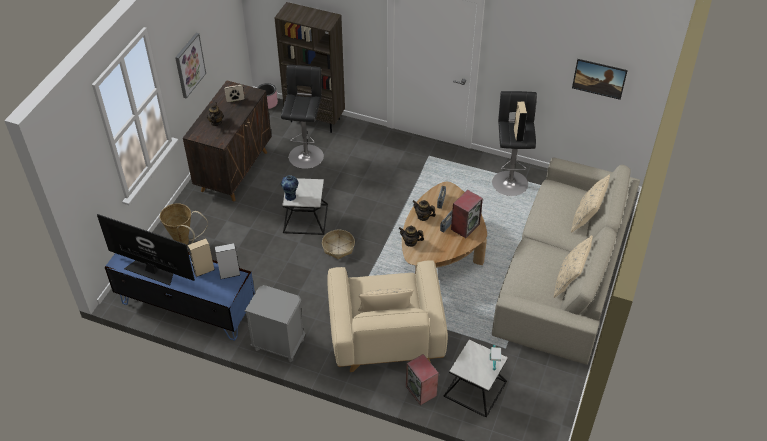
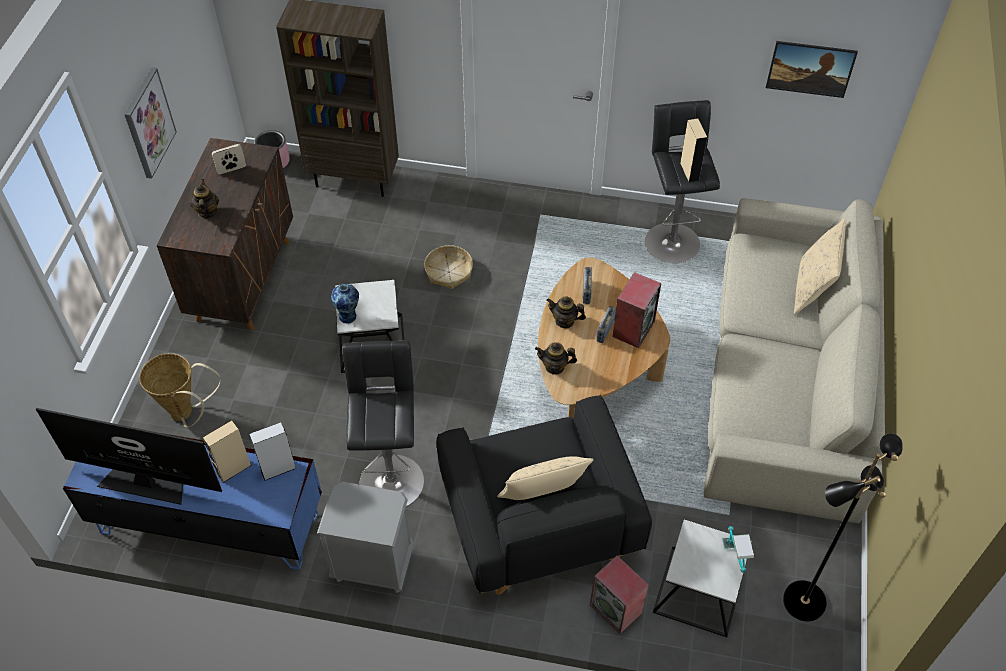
camera: 10 degrees left, 5 degrees up
(306, 154) = (351, 237): black stool -> black stool (391, 477)
(338, 247) = (434, 384): basket -> basket (448, 272)
(386, 334) = (539, 520): beige armchair -> black armchair
(540, 404) = (803, 600): none -> black floor lamp
(569, 281) = (812, 396): beige pillow -> none

